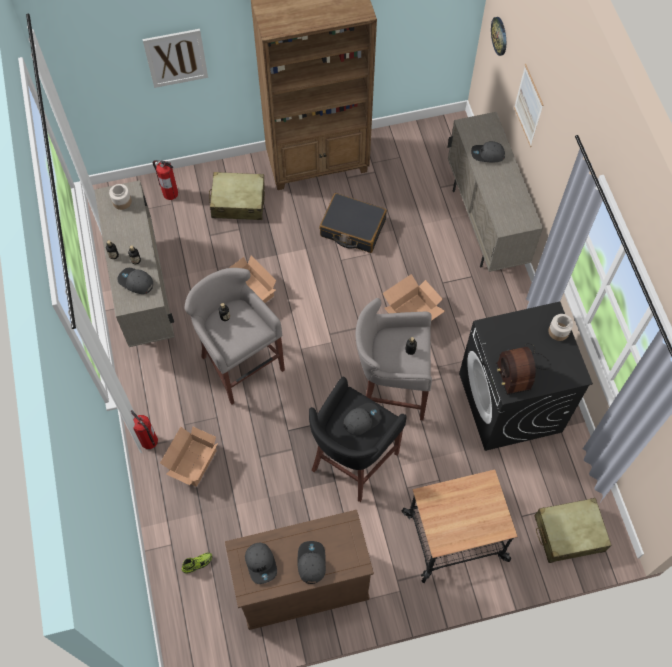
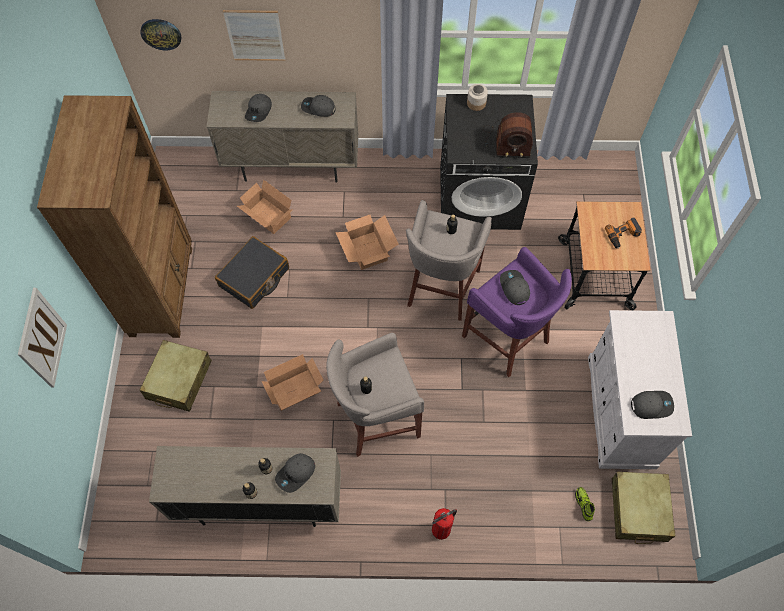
camera: 75 degrees left, 0 degrees up
(122, 202) = (180, 471): jar -> none
(170, 193) = (137, 451): fire extinguisher -> none
(192, 463) = (476, 489): cardboard box -> cardboard box (268, 217)
(302, 585) = (620, 411): brown cabinet -> white cabinet
(311, 562) = (656, 360): grey cap -> grey cap (318, 108)
(352, 462) = (508, 339): black stool -> purple stool
(467, 523) = (623, 235): none -> power drill
(568, 533) = (607, 190): beige suitcase -> beige suitcase (638, 510)

